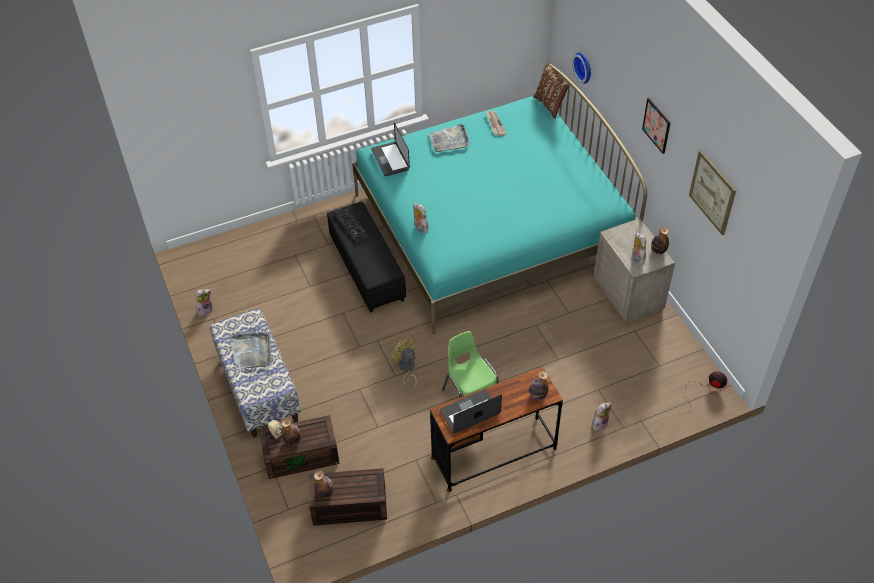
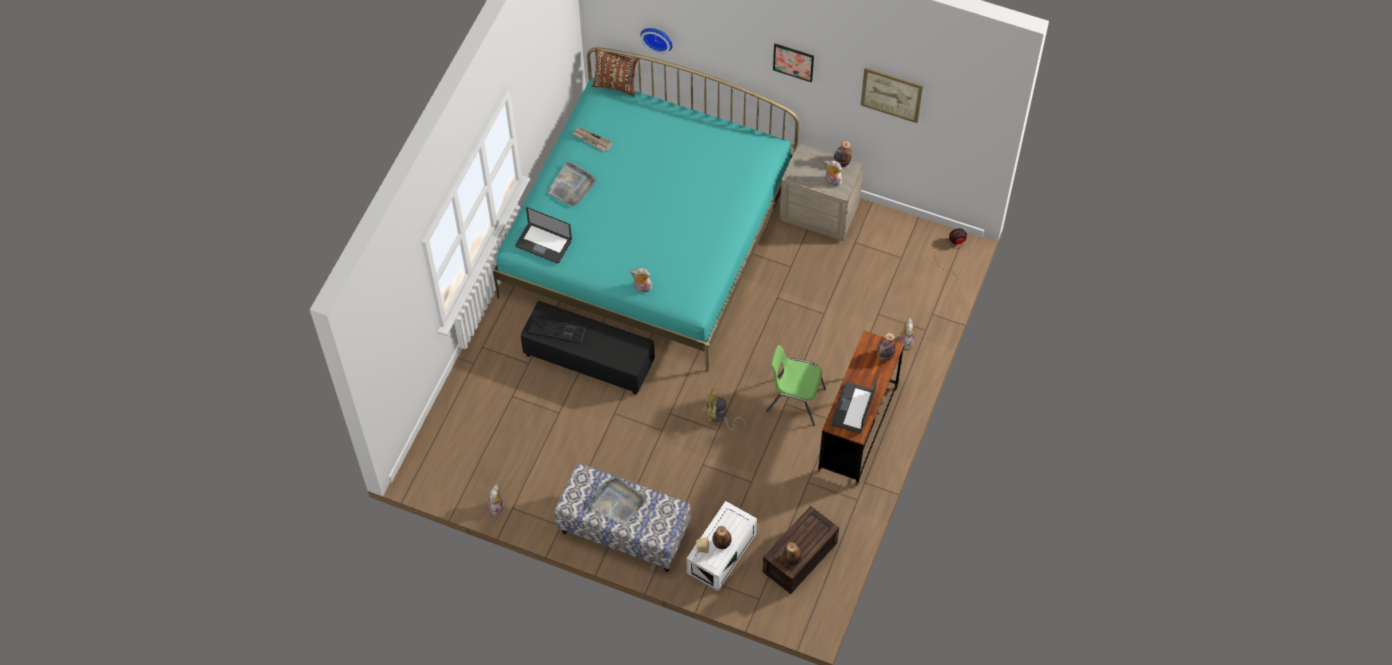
camera: 45 degrees left, 10 degrees up
(302, 455) = (721, 552): brown storage box -> white storage box

